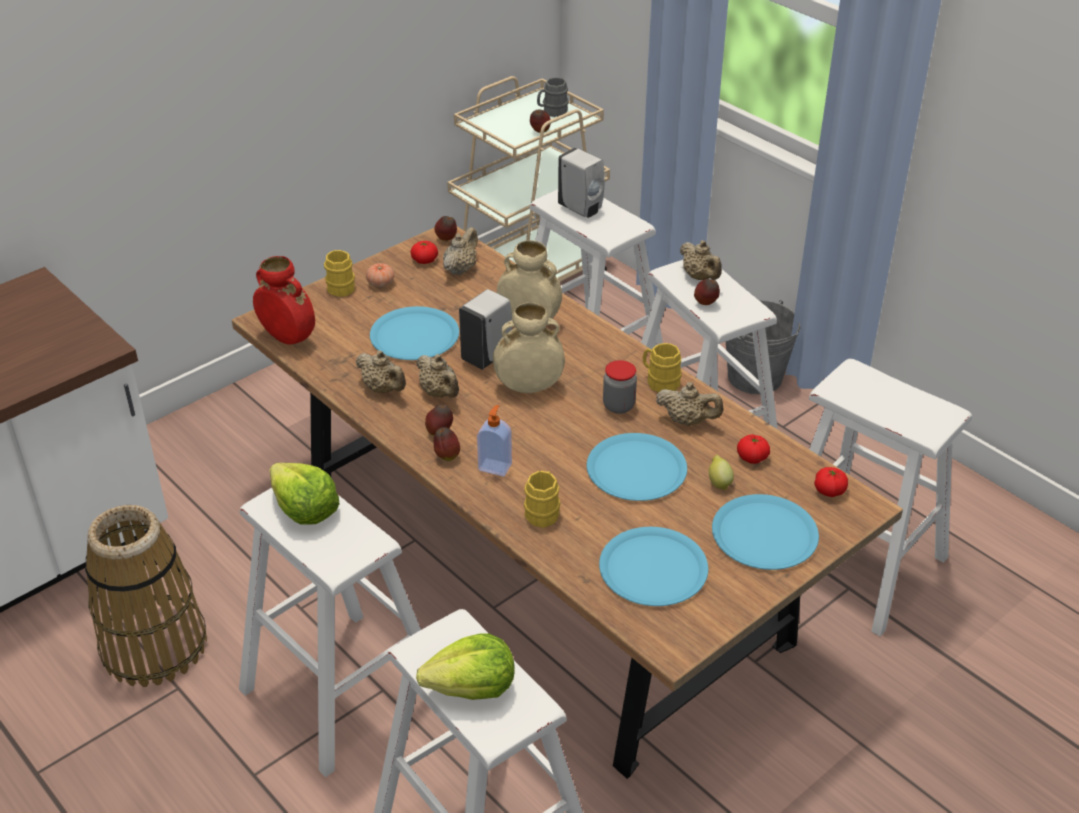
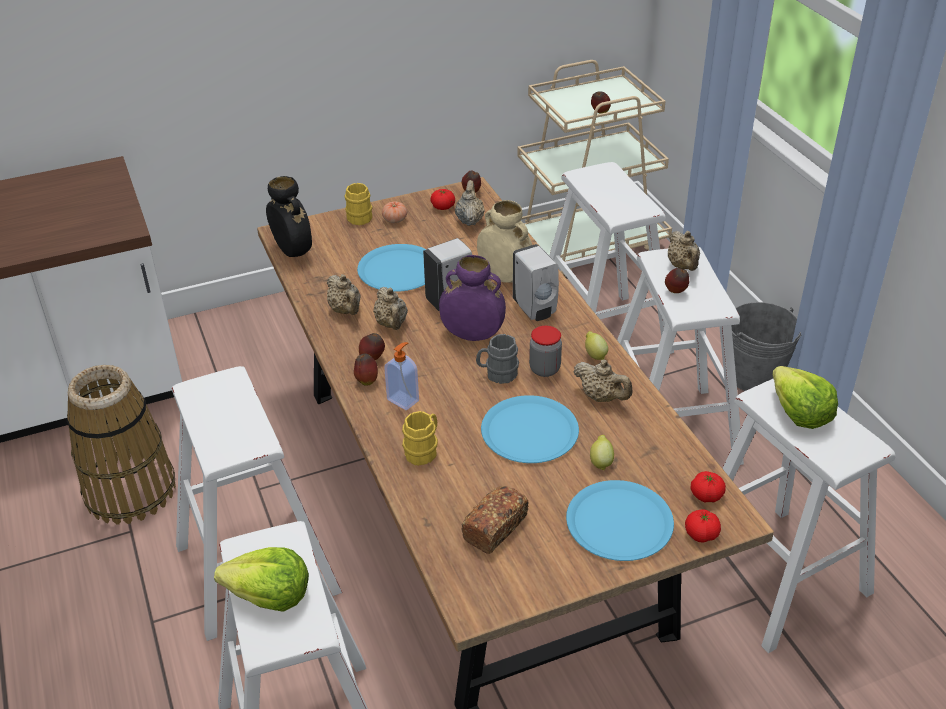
camera: 20 degrees right, 0 degrees up
(288, 338) = (293, 251): red vase -> black vase
(304, 509) = (221, 400): lettuce -> lettuce (799, 413)
(460, 269) = (470, 220): beige teapot -> beige teapot turned 45 degrees counterclockwise
(528, 387) = (472, 335): beige vase -> purple vase
(552, 112) = (620, 97): grey mug -> grey mug (497, 374)
(581, 209) = (604, 186): white soap dispenser -> white soap dispenser (535, 310)
(653, 568) = (495, 528): blue plate -> bread
(659, 382) = (594, 355): yellow mug -> lemon
(752, 457) = (646, 446): tomato -> tomato (701, 534)

